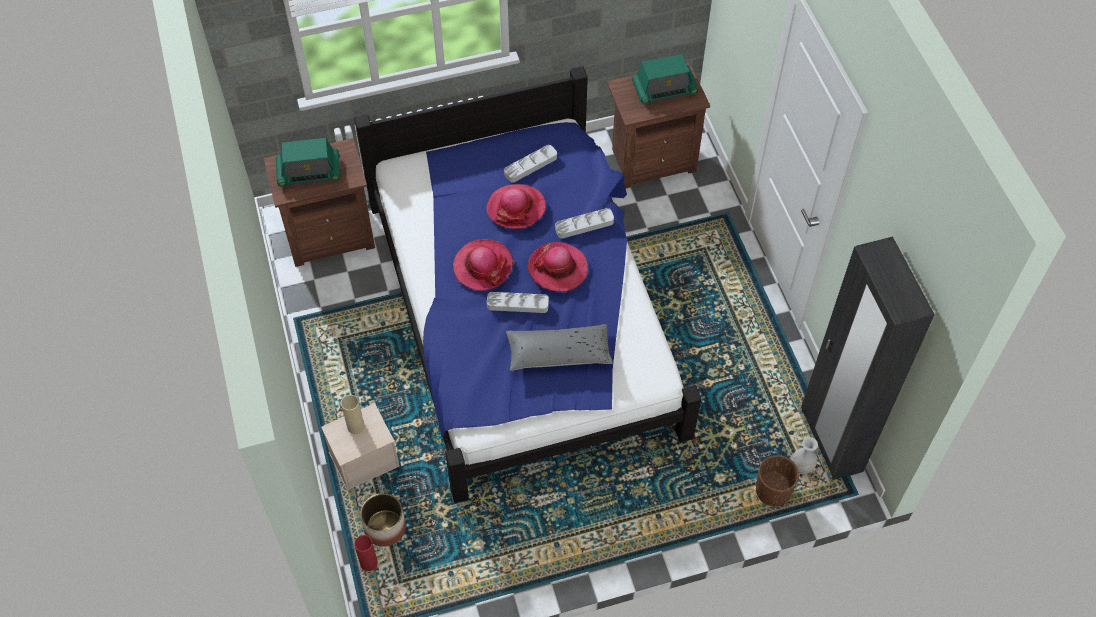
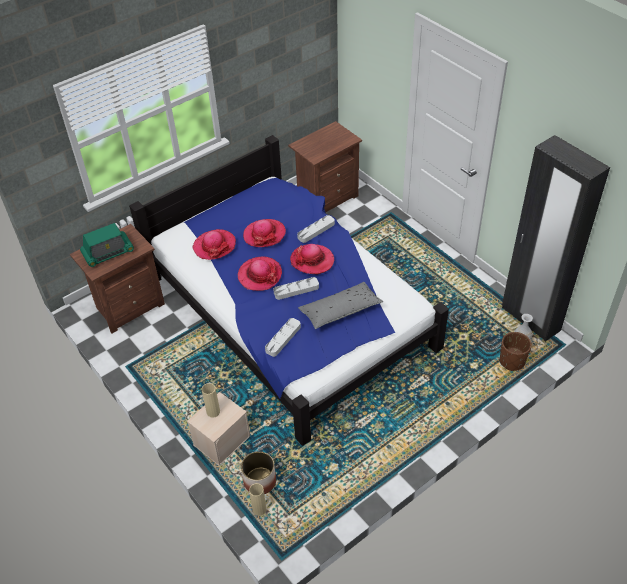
camera: 20 degrees left, 10 degrees down
(369, 563) = (259, 510): red vase -> beige vase
(447, 203) = (214, 246): none -> hat
(530, 165) = (261, 208): grey tray -> grey tray (283, 339)
(664, 89) = (328, 139): radio -> none

